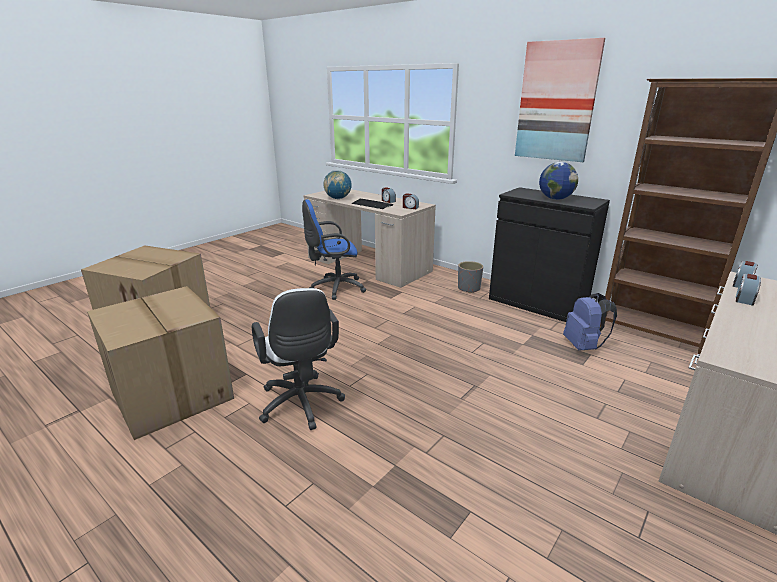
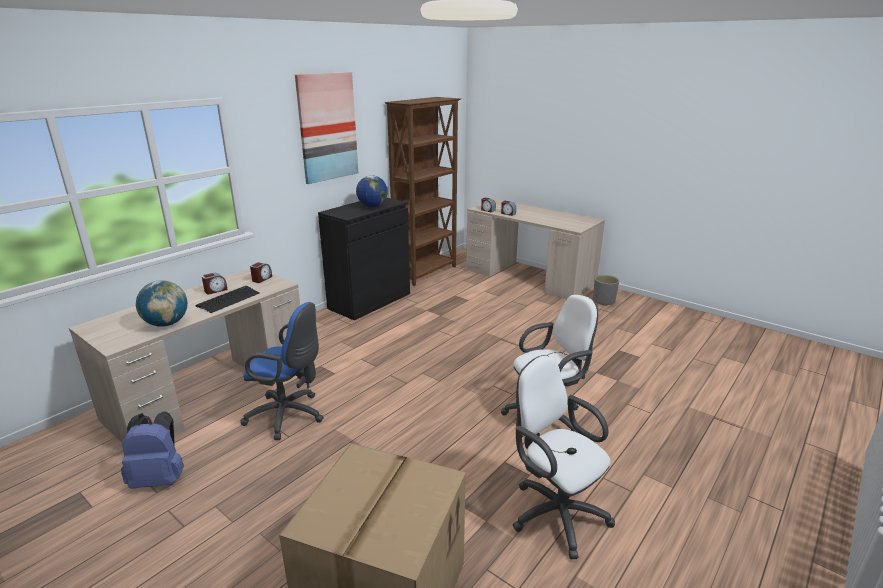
camera: 90 degrees left, 0 degrees up
(174, 395) = (554, 512): cardboard box -> white office chair
(334, 288) = (289, 416): blue office chair -> blue office chair turned 60 degrees counterclockwise
(469, 288) = (326, 327): grey planter -> grey planter (603, 301)
(583, 346) = (444, 295): blue backpack -> blue backpack (160, 478)

